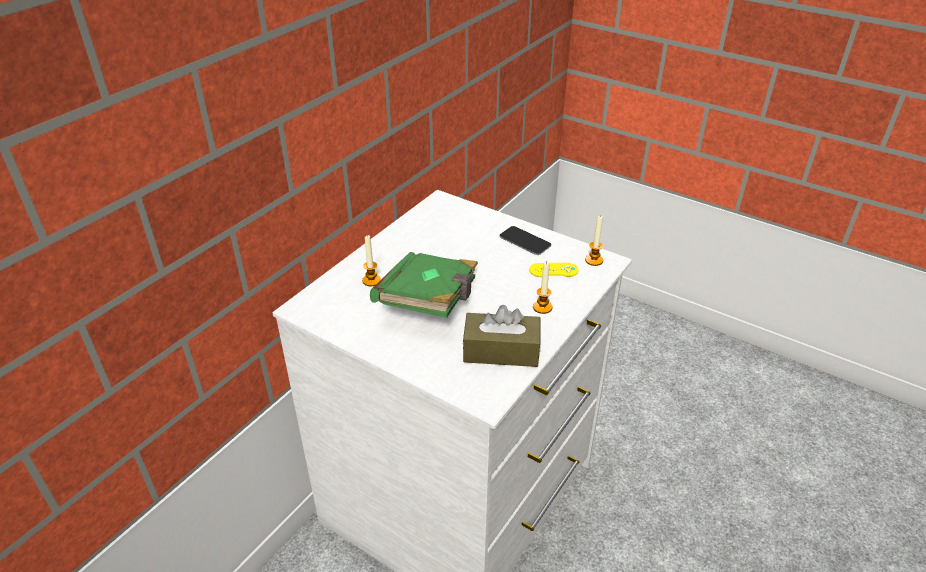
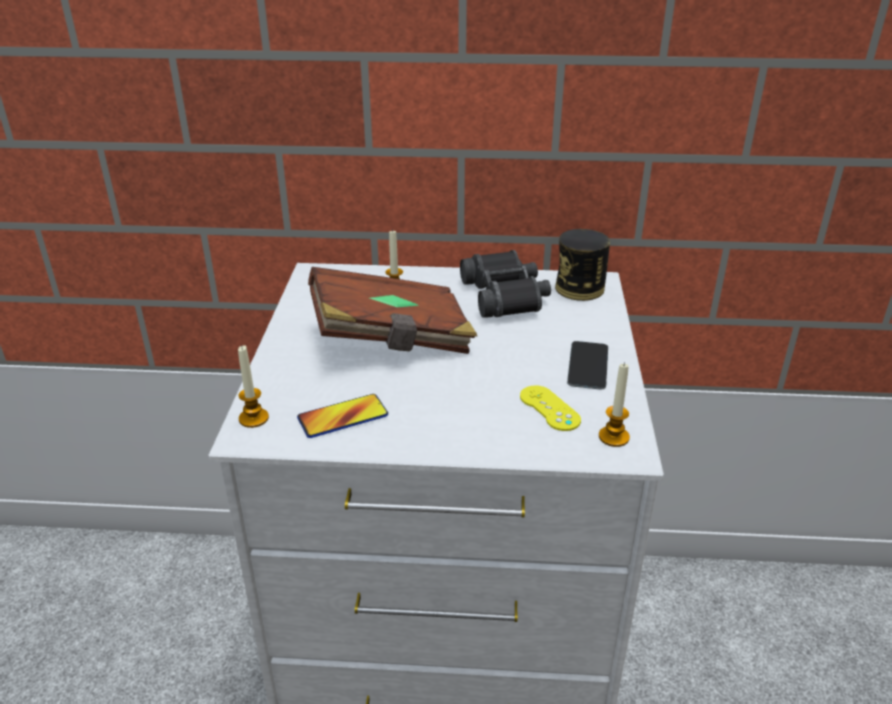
camera: 60 degrees right, 5 degrees down
(422, 238) = (505, 295): none -> black binoculars
(430, 301) = (392, 339): green book -> brown book
(442, 209) = (579, 288): none -> can
(501, 351) = (343, 417): brown tissue box -> phone
(542, 307) = (459, 423): candle -> candle (253, 418)

